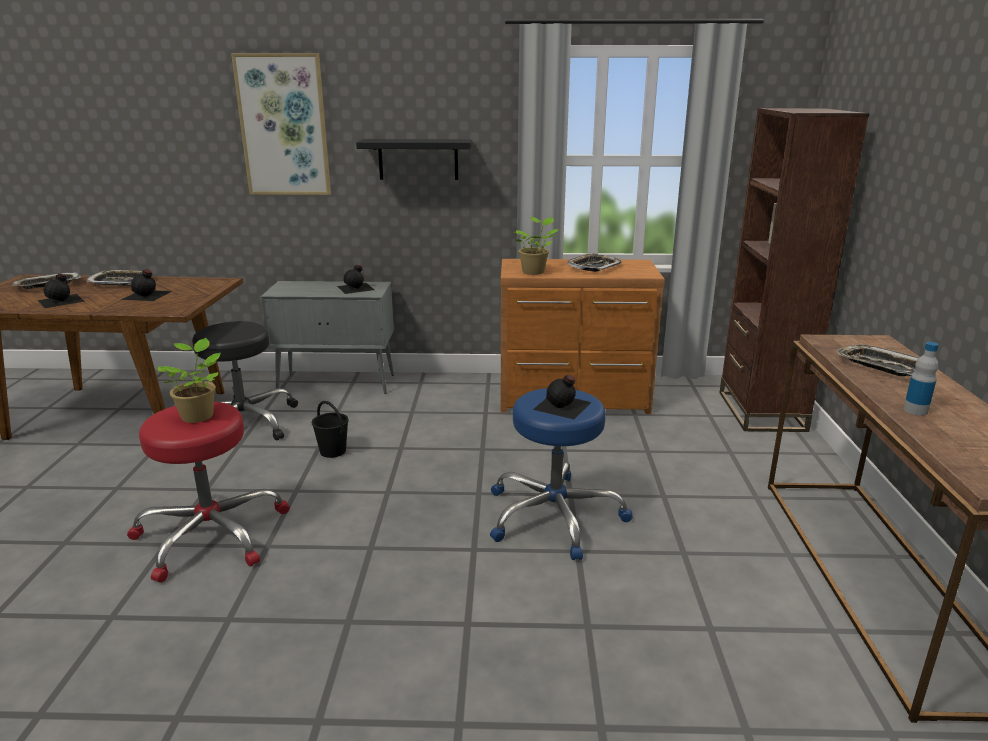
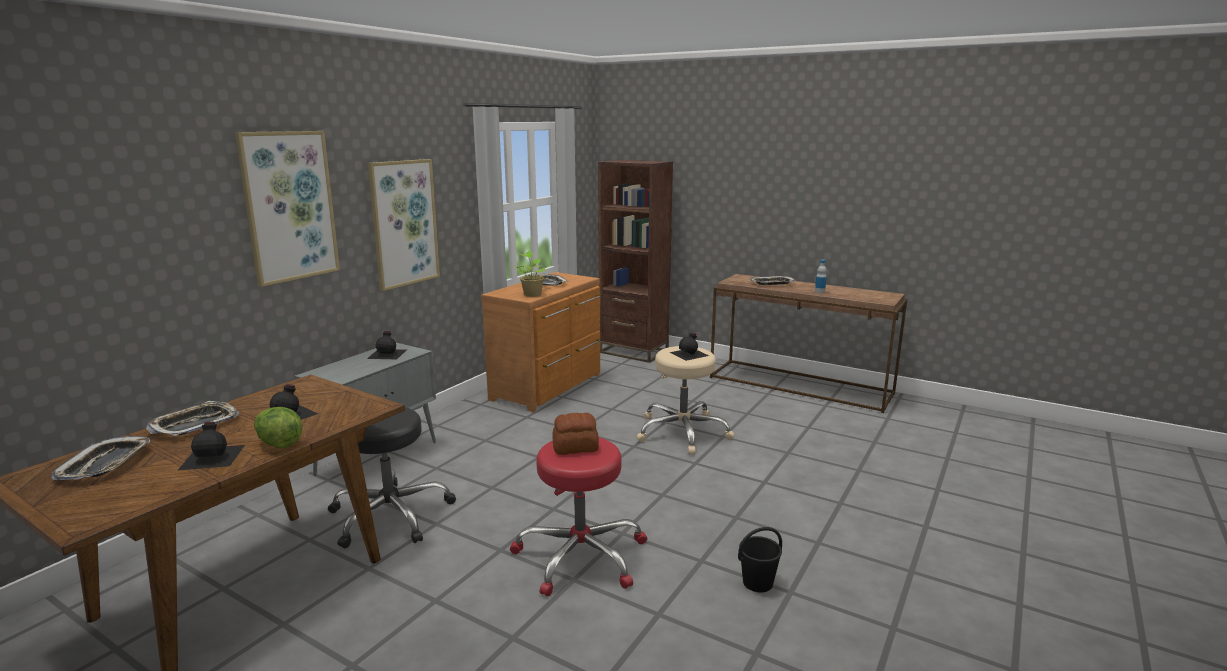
camera: 60 degrees left, 5 degrees down
(88, 307) = (279, 443): none -> lettuce
(198, 415) = (576, 448): potted plant -> bread
(332, 451) = (507, 483): black bucket -> black bucket (757, 583)
(418, 159) = (404, 223): black shelf -> picture
(553, 516) = (682, 432): blue stool -> beige stool

